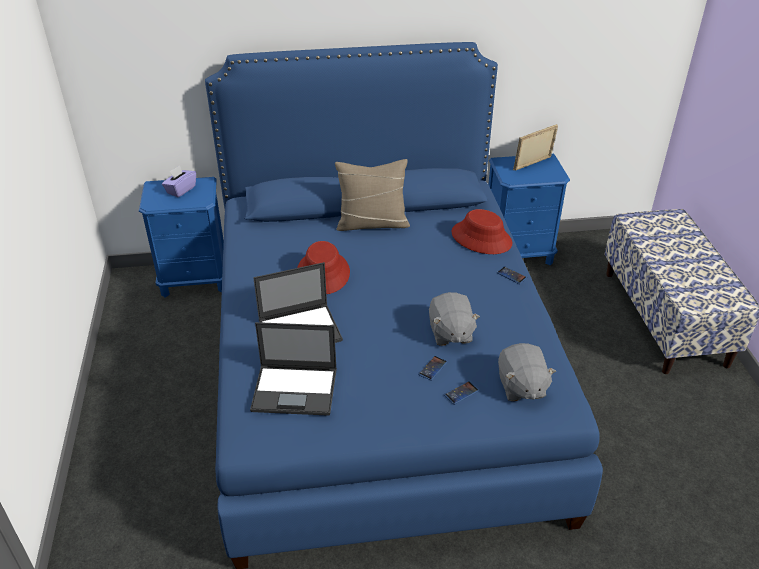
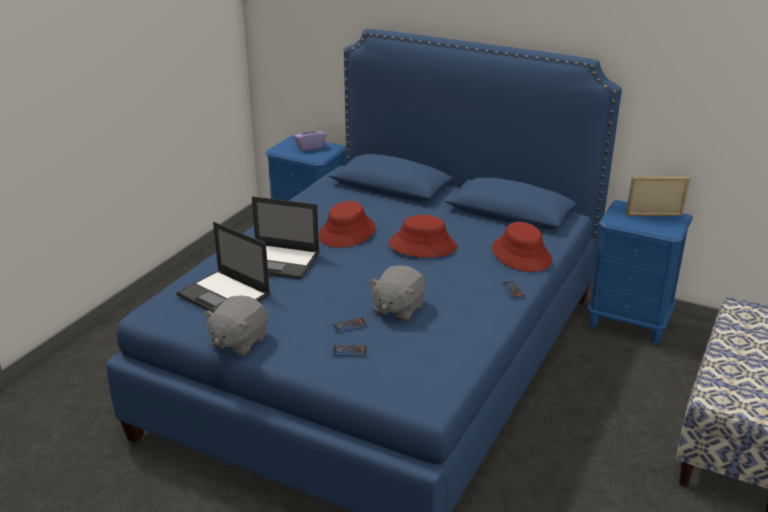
camera: 35 degrees right, 10 degrees down
(372, 223) = (434, 214): beige pillow -> none
(399, 260) = (422, 245): none -> red hat
(521, 386) = (408, 368): grey plush toy -> grey plush toy (238, 341)

